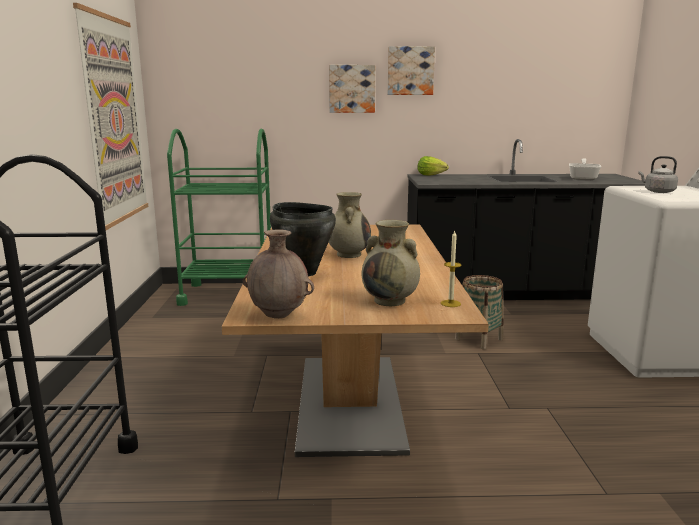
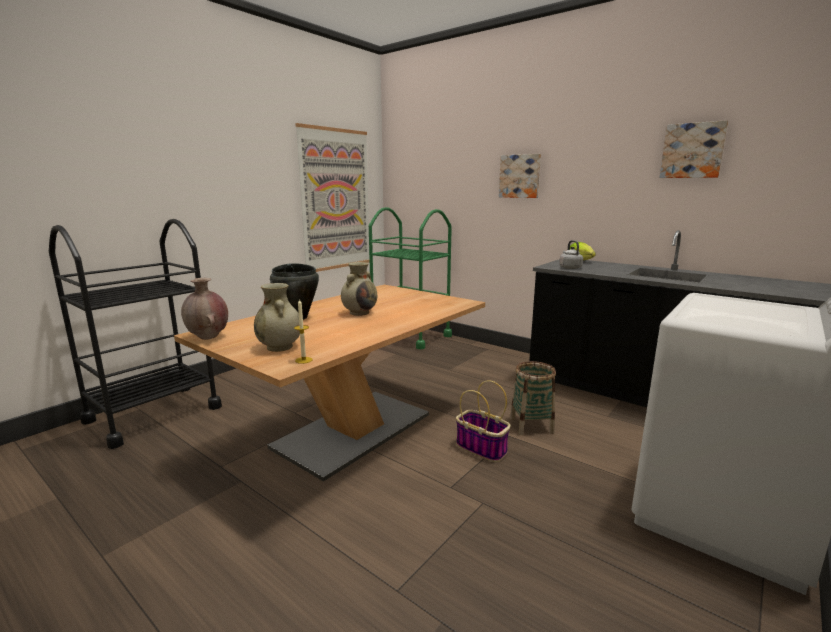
camera: 40 degrees right, 0 degrees up
(410, 71) = (573, 158): picture -> picture (692, 150)
(478, 370) = (482, 448): none -> basket
(583, 178) = (752, 283): frying pan -> none
(657, 191) = (724, 307): grey kettle -> grey kettle (569, 267)

